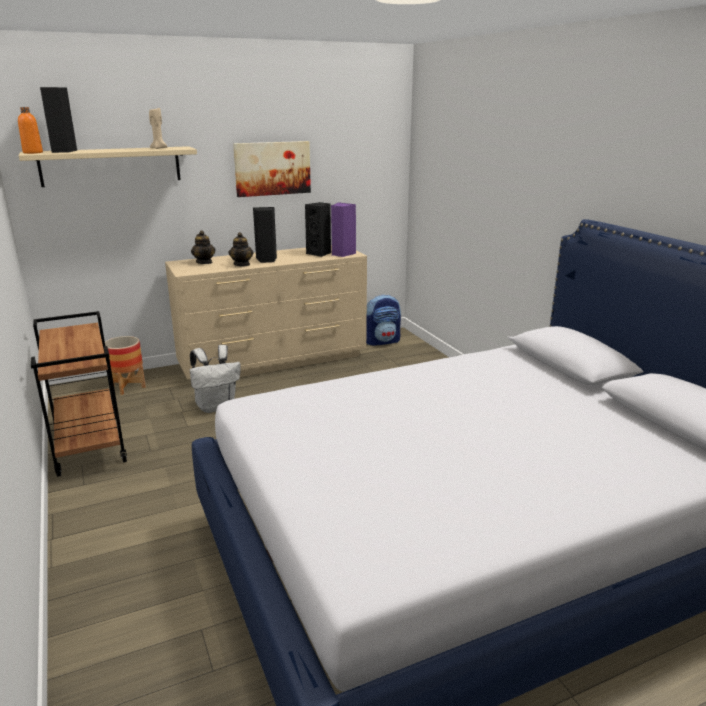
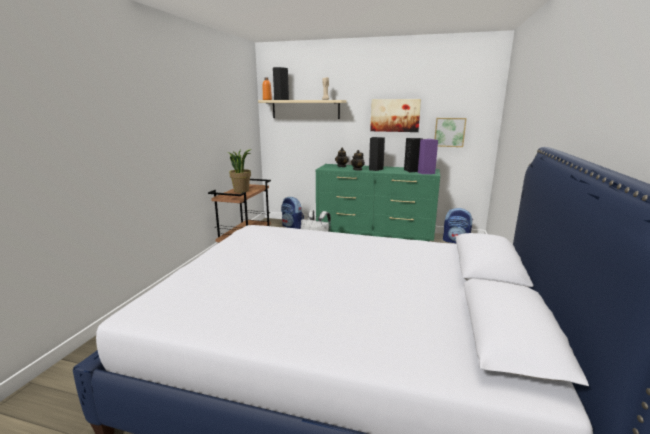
camera: 40 degrees right, 5 degrees down
(69, 345) = (241, 191): none -> potted plant
(128, 387) = (292, 227): planter -> backpack
(274, 361) = (375, 234): beige dresser -> green dresser
(350, 188) = (449, 132): none -> picture

